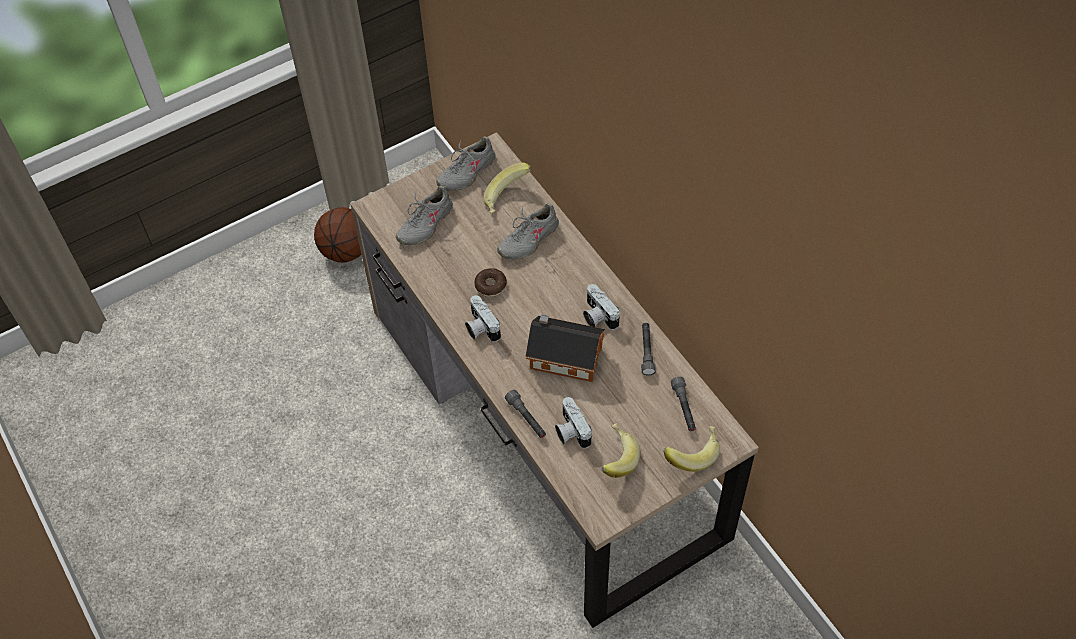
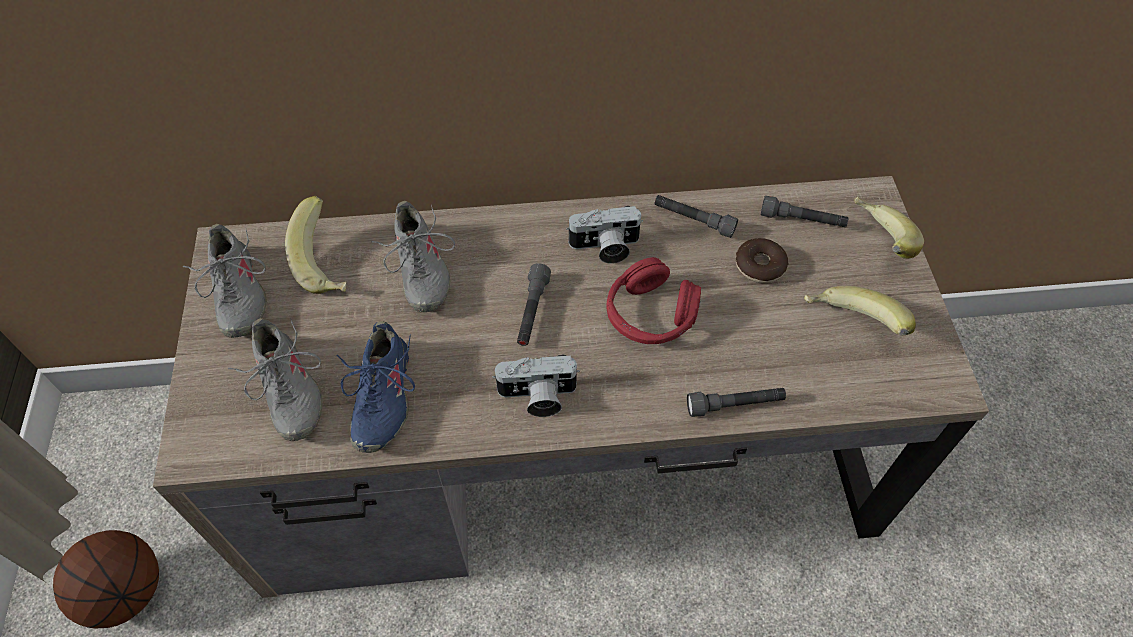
camera: 65 degrees left, 0 degrees up
(442, 263) = (381, 397): none -> blue shoe
(490, 286) = (469, 351): donut -> donut (759, 266)
(532, 301) = (532, 311): none -> grey flashlight
(563, 356) = (650, 315): toy house -> red headphones
(570, 431) = (782, 359): camera -> none

